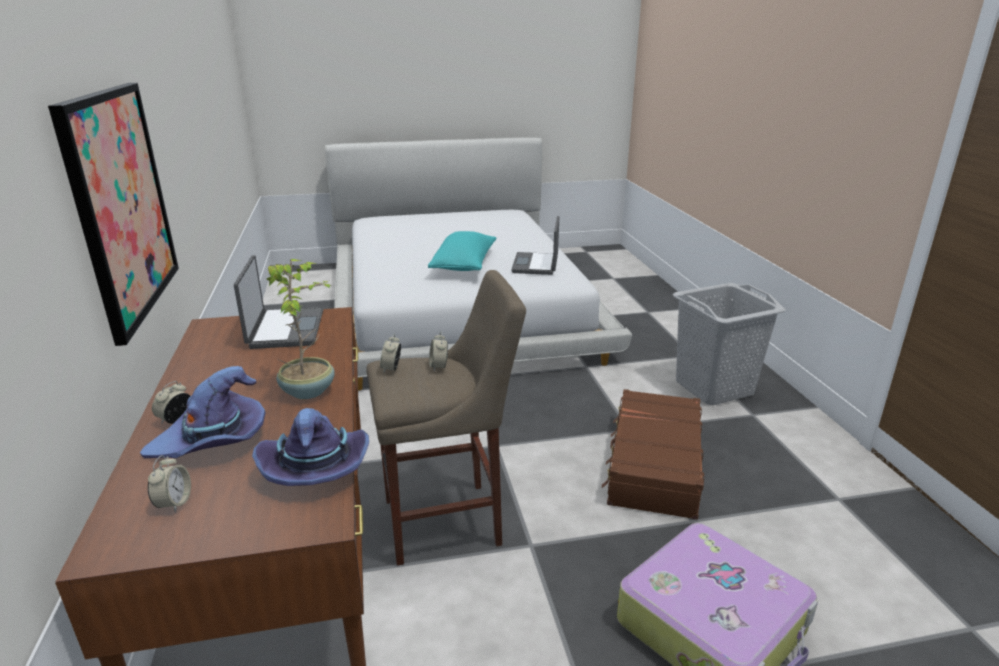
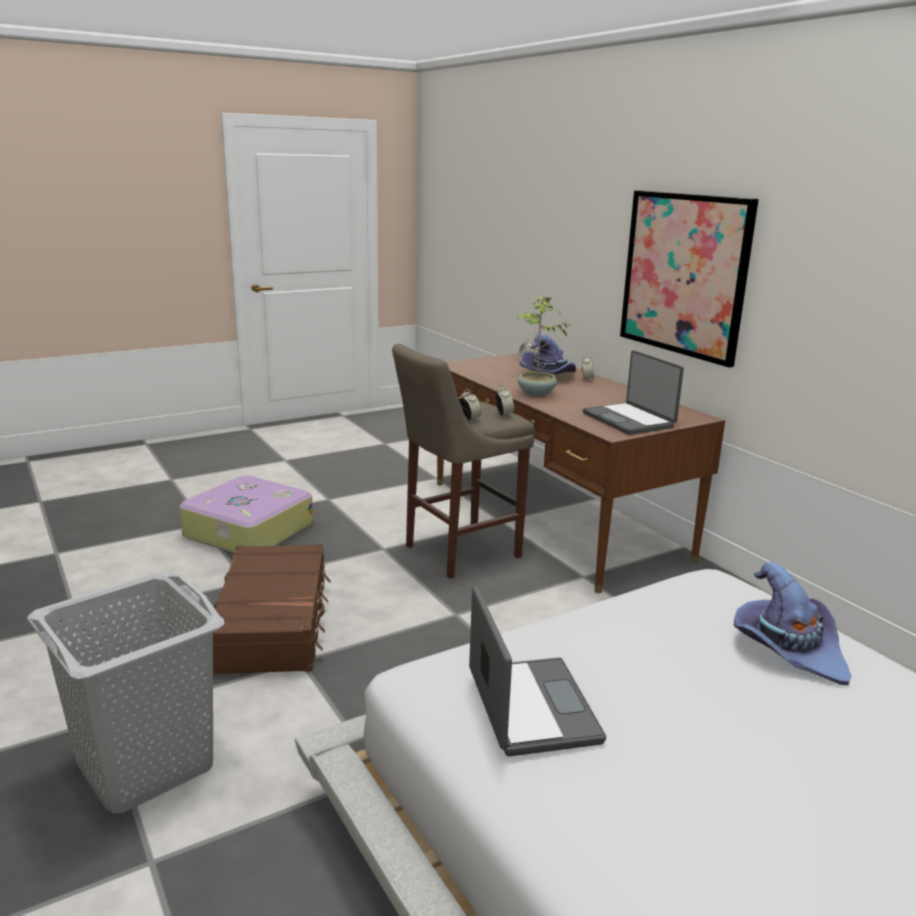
camera: 160 degrees right, 5 degrees down
(316, 467) = (479, 373): purple hat -> purple hat (788, 649)
(464, 265) = (679, 675): turquoise pillow -> none

